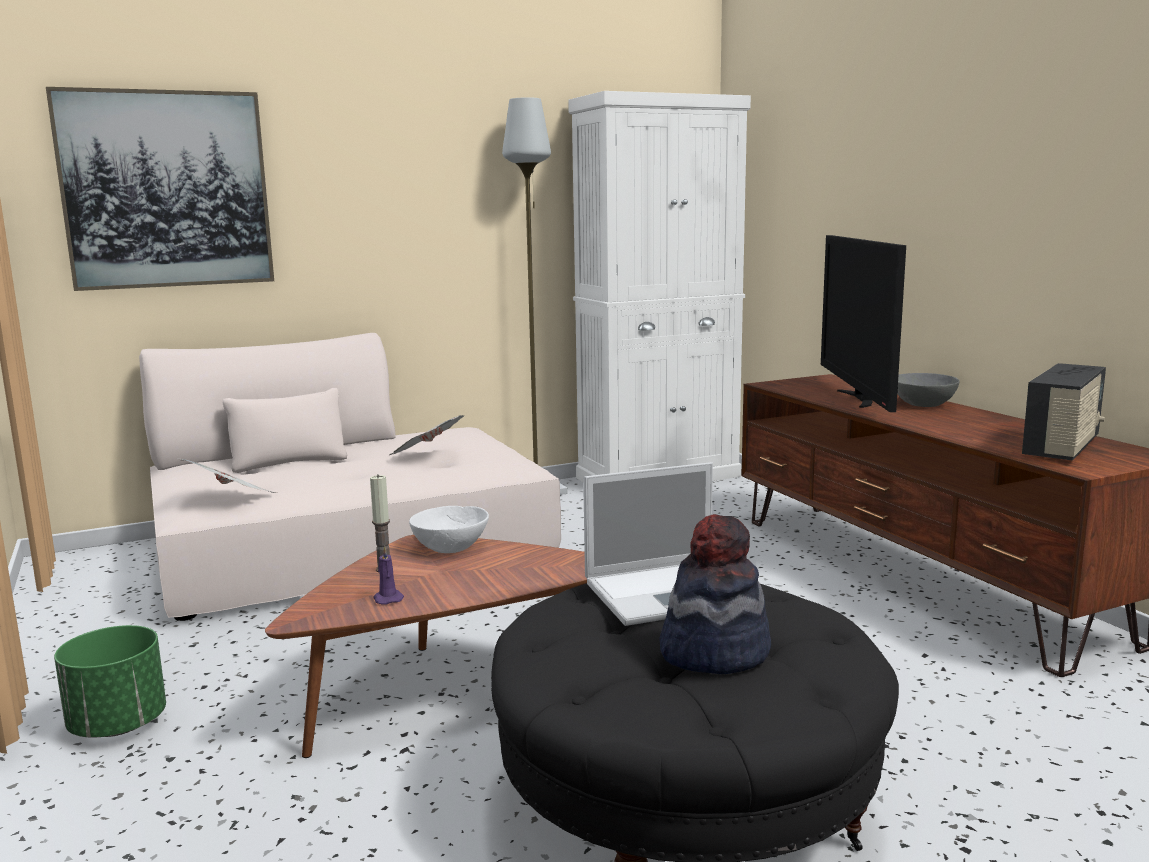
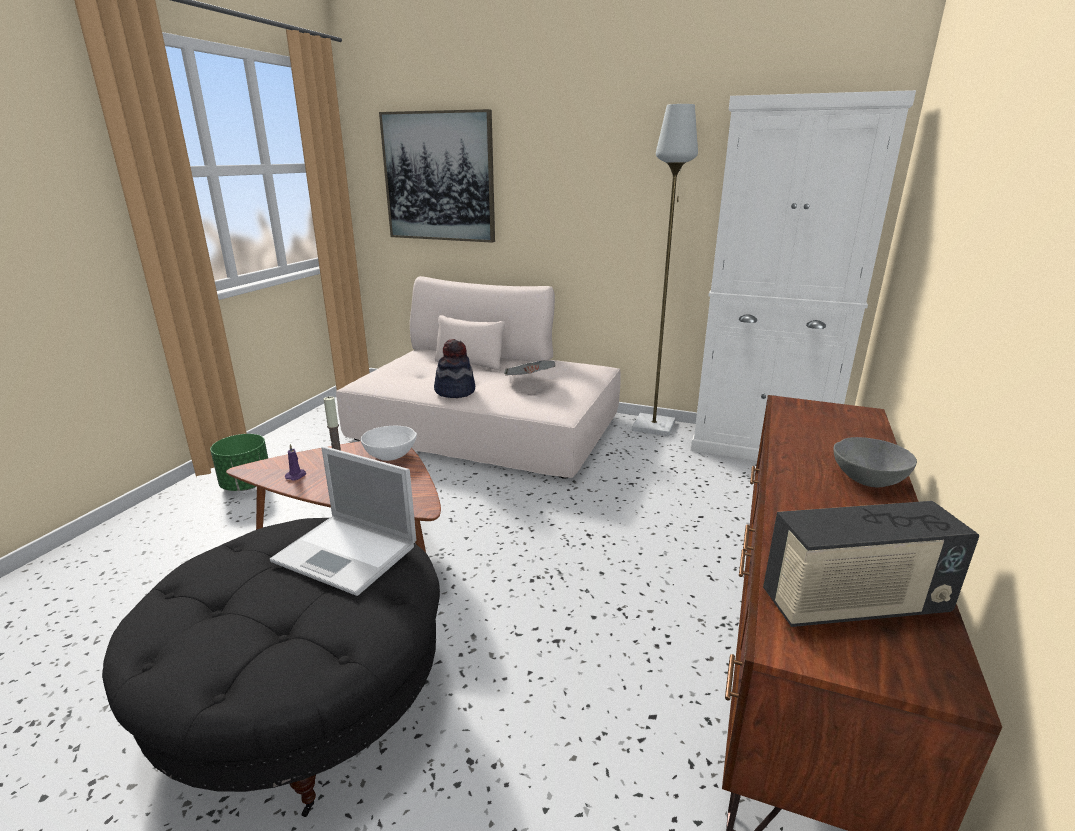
camera: 45 degrees right, 10 degrees up
(231, 499) = (389, 380): newspaper -> none
(714, 652) = (249, 613): hat -> hat (455, 391)
(858, 399) = (819, 447): television -> none

